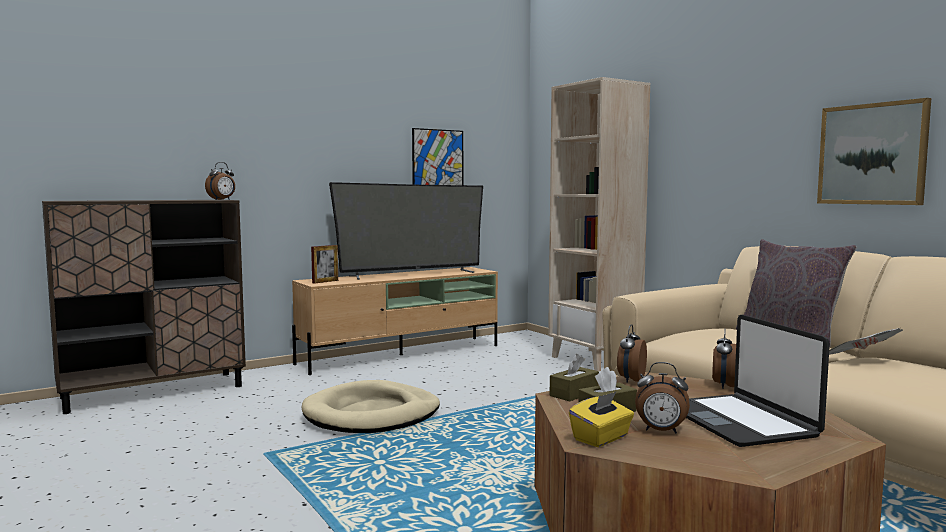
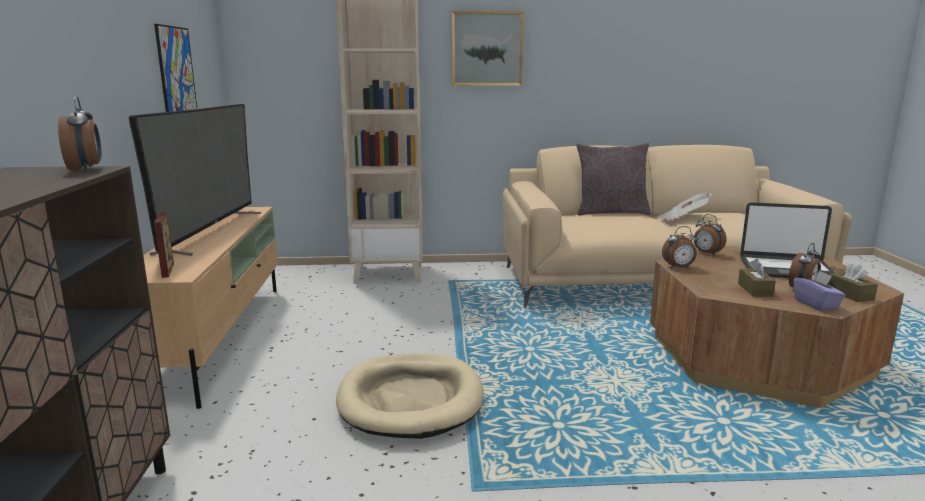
camera: 60 degrees left, 10 degrees up
(574, 393) = (706, 288): brown tissue box -> brown tissue box (849, 294)
(601, 438) = (816, 304): yellow tissue box -> purple tissue box
(630, 380) = (679, 267): alarm clock -> alarm clock turned 60 degrees counterclockwise
(872, 154) = (619, 76): picture -> picture (486, 49)

